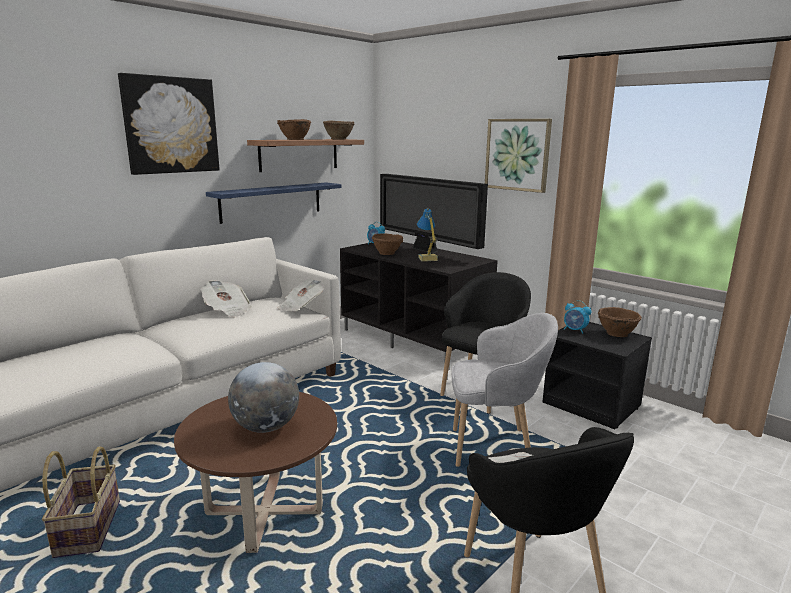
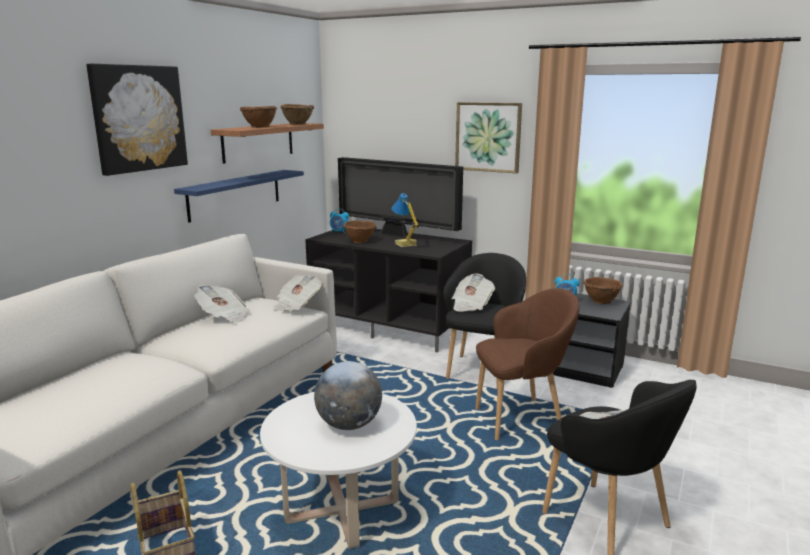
camera: 15 degrees left, 0 degrees up
(264, 512) = (342, 511): brown coffee table -> white coffee table
(471, 323) = (470, 305): none -> newspaper
(495, 449) = (521, 420): grey armchair -> brown armchair

